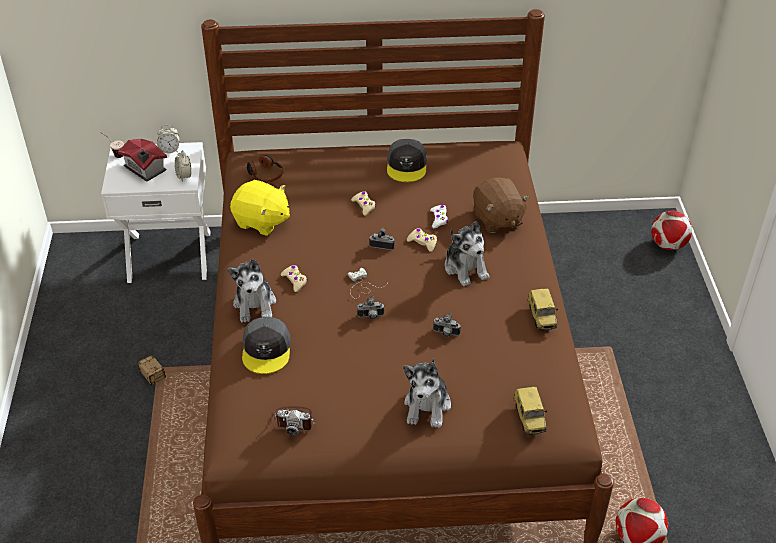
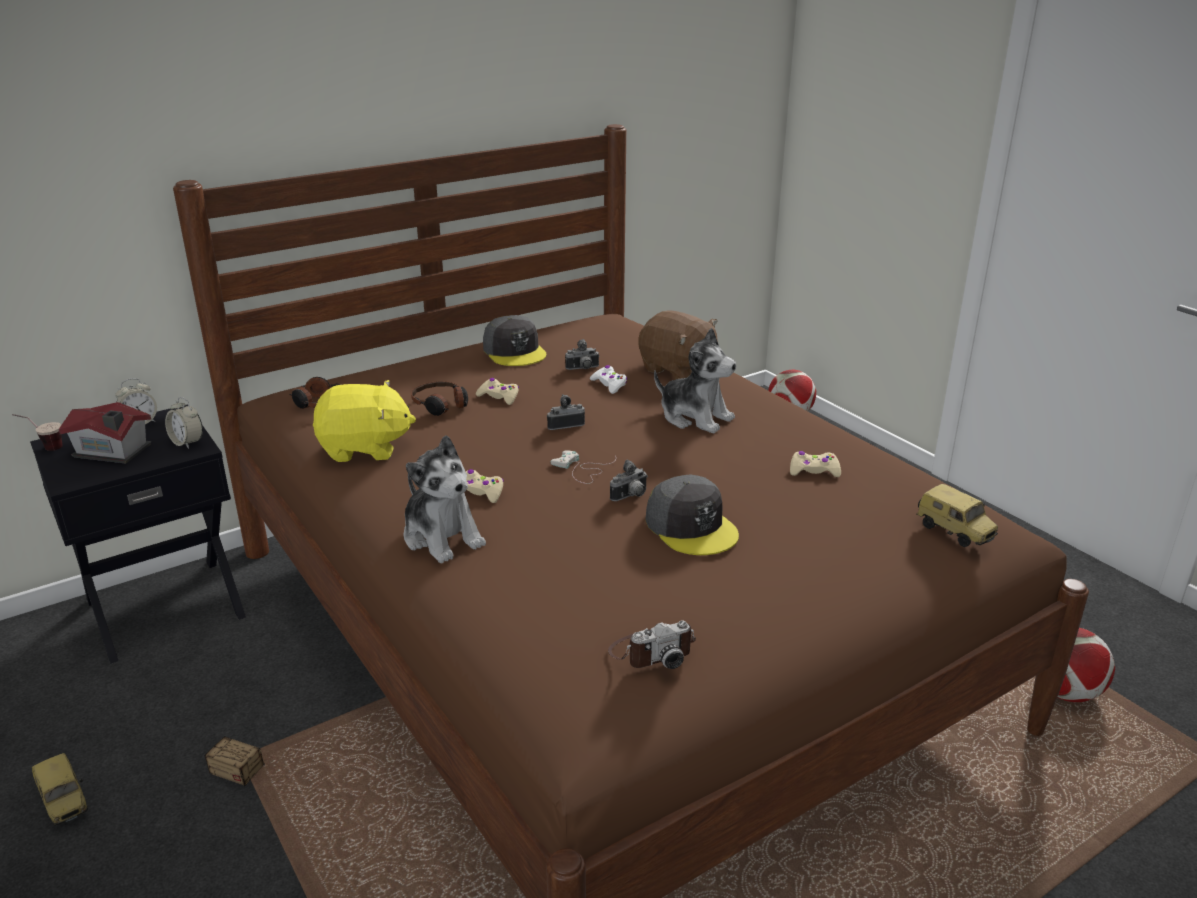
camera: 30 degrees left, 15 degrees down
(170, 255) = (165, 607): white nightstand -> black nightstand
(267, 349) = (516, 581): grey cap -> grey cap (691, 527)
(326, 201) = (441, 405): none -> headphones
(423, 242) = (614, 409): beige game controller -> beige game controller (813, 470)
(427, 406) = (816, 565): plush toy -> none
(445, 334) = (748, 483): camera -> camera (583, 369)
(542, 318) = (839, 435): toy car -> toy car (66, 803)

